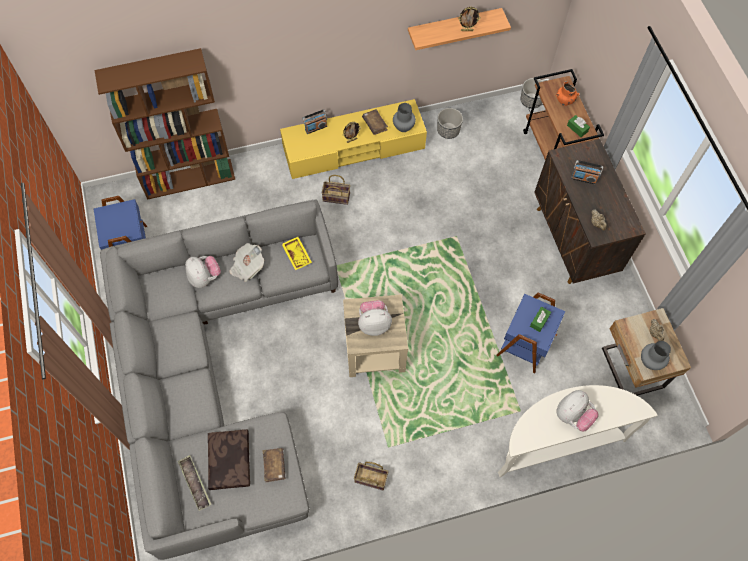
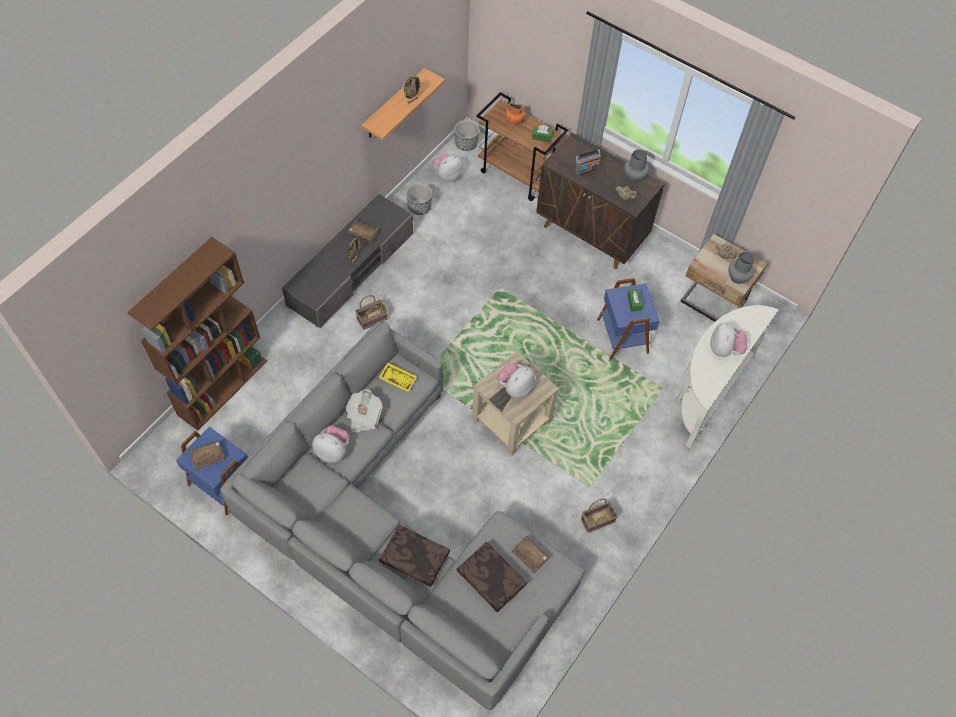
camera: 40 degrees left, 5 degrees down
(115, 221) = (207, 456): none -> brown book
(189, 402) = (414, 559): none -> brown pillow
(195, 483) = (479, 617): tray -> none
(315, 128) = (313, 268): radio -> none
(354, 148) = (351, 269): yellow tv stand -> grey tv stand
(403, 127) = (389, 222): grey vase -> grey vase (634, 177)
(492, 118) = (447, 175): none -> plush toy

